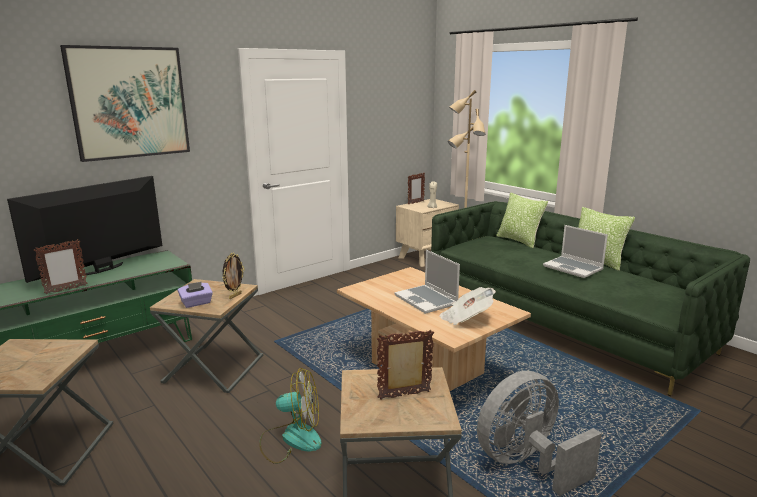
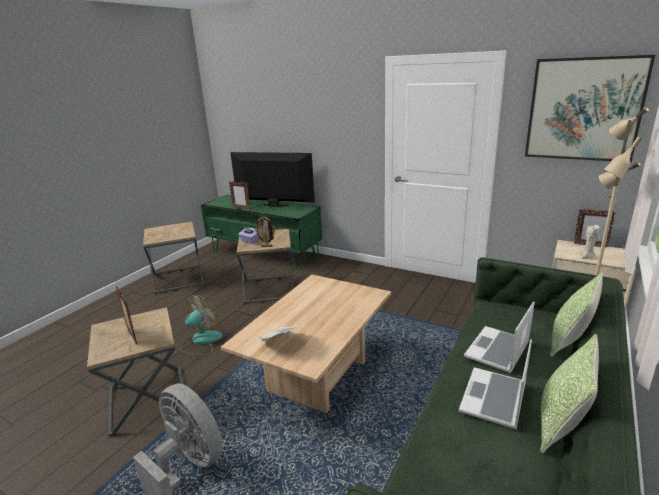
camera: 70 degrees right, 5 degrees up
(129, 102) = (306, 101): picture -> picture (584, 109)
(291, 439) = (201, 341): fan -> fan turned 120 degrees counterclockwise
(427, 300) = (312, 315): laptop -> laptop (498, 351)

